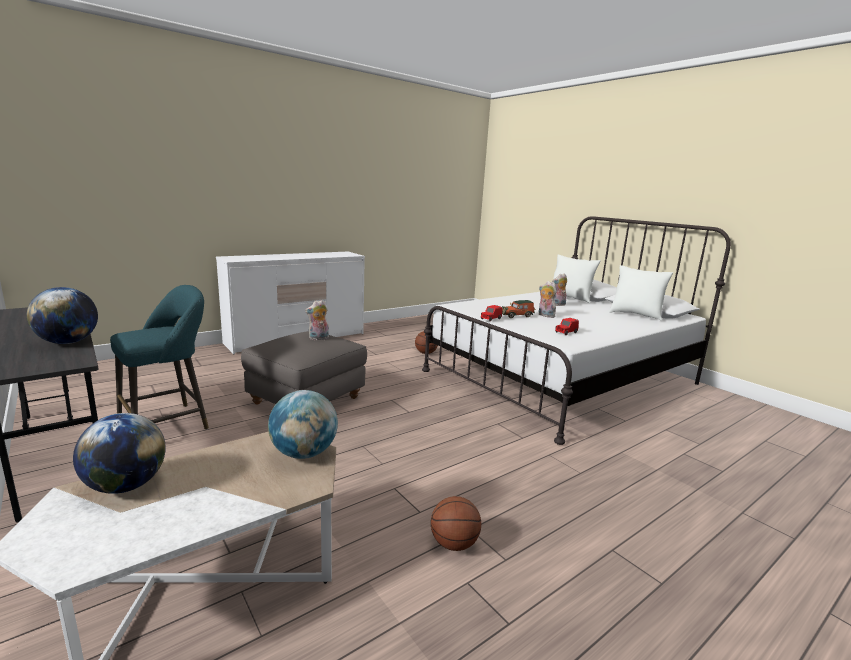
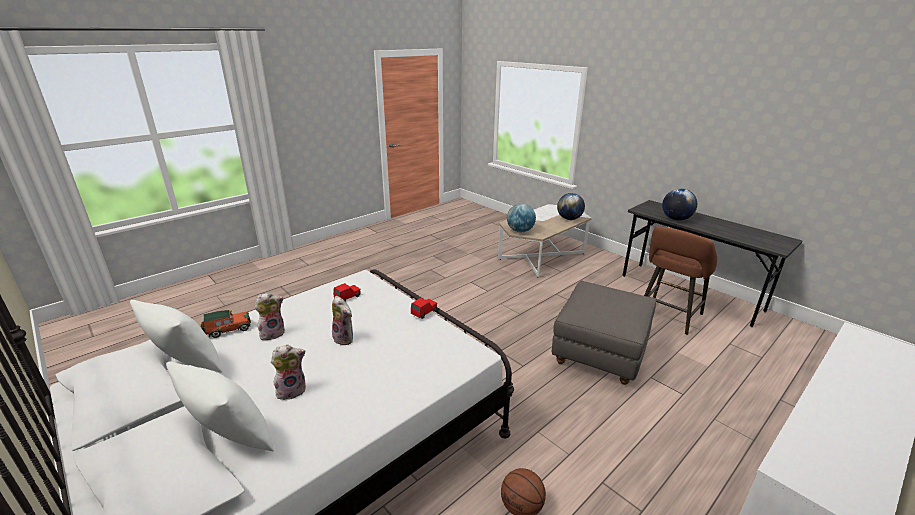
camera: 175 degrees right, 10 degrees up
(169, 424) = (667, 316): turquoise stool -> brown stool
(318, 338) = (599, 304): plush toy -> plush toy (273, 333)
(453, 544) = (453, 272): basketball -> none
(517, 316) = (385, 331): toy car -> toy car (227, 330)

